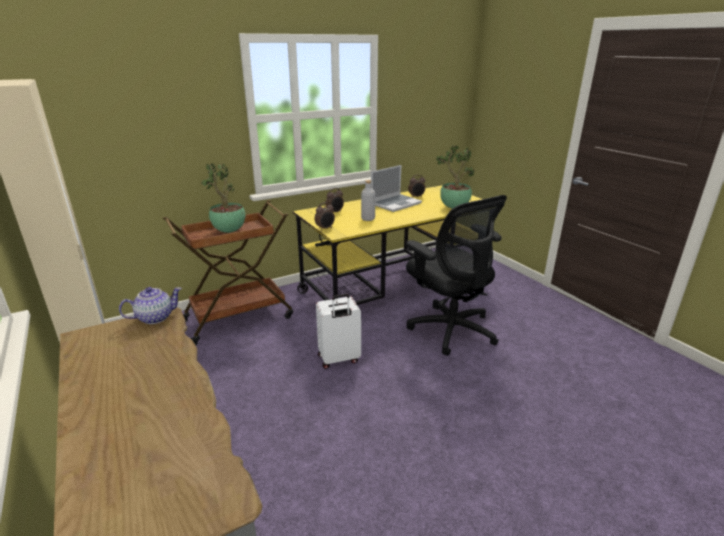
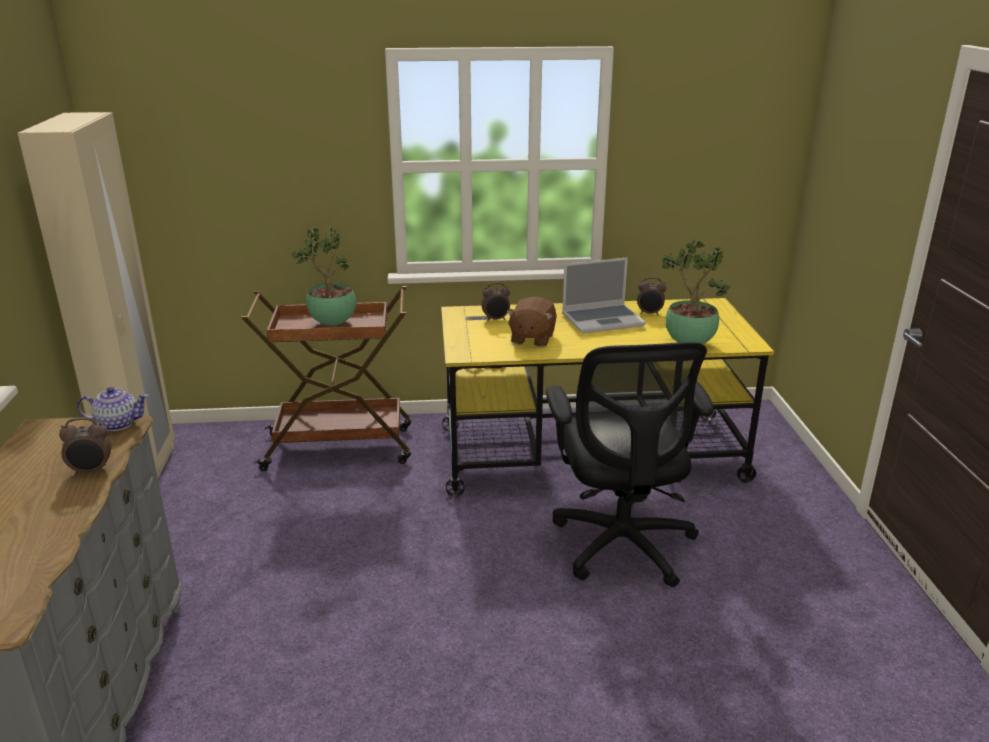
camera: 25 degrees right, 0 degrees up
(325, 228) = (455, 343): alarm clock -> alarm clock (91, 471)
(339, 359) = (424, 540): white suitcase -> none
(368, 219) = (532, 338): grey bottle -> brown plush toy

